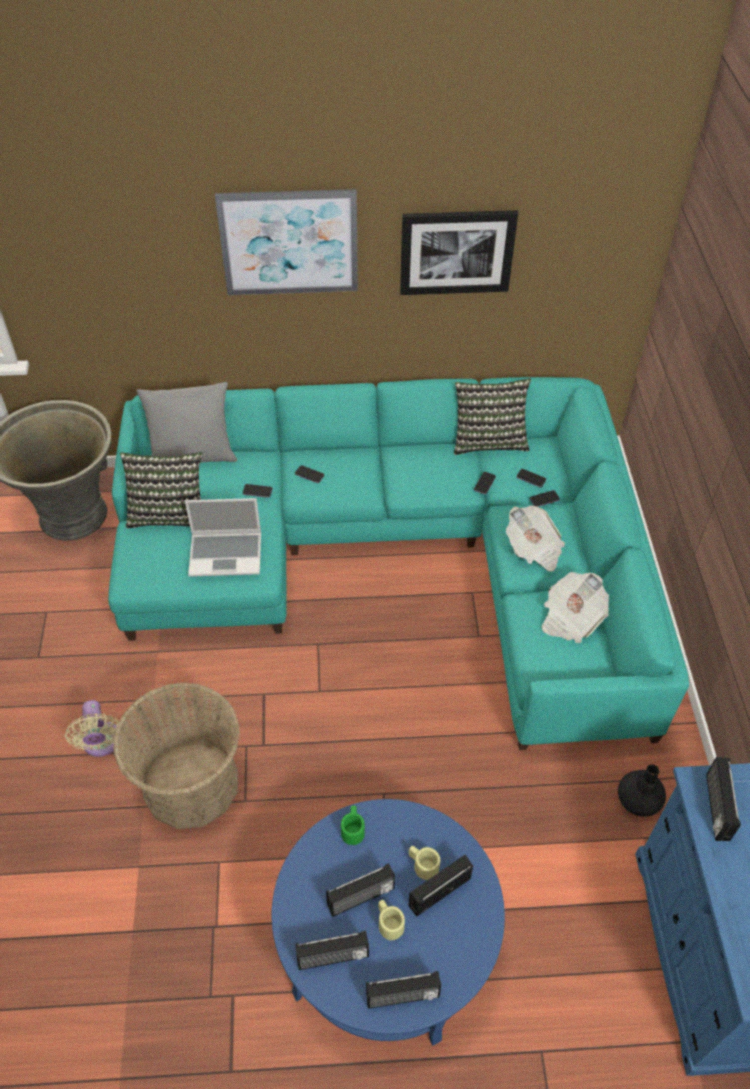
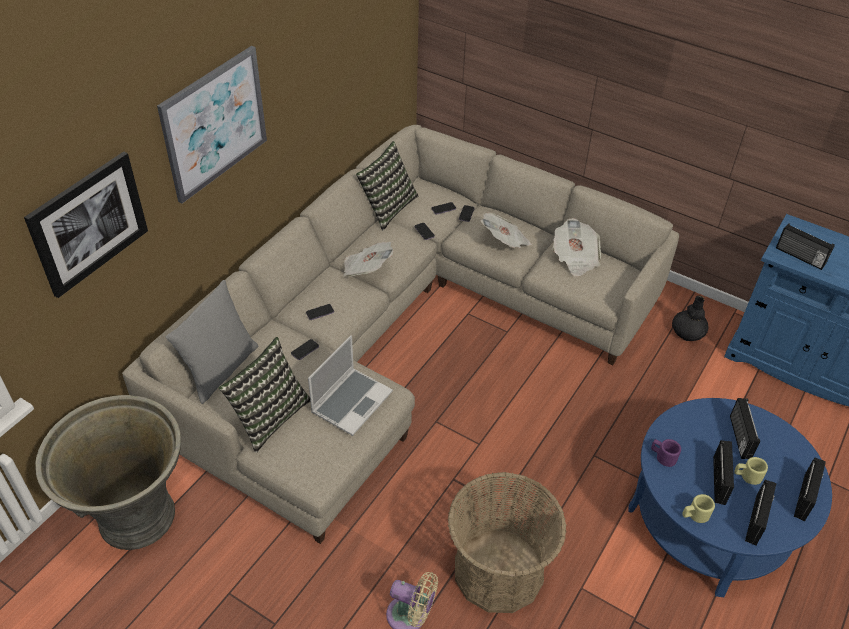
camera: 55 degrees left, 5 degrees down
(353, 829) = (663, 456): green mug -> purple mug
(392, 473) = (366, 269): none -> newspaper
(398, 556) = (399, 332): turquoise sofa -> beige sofa
(422, 865) = (714, 434): beige mug -> beige mug (695, 515)
(456, 252) = (316, 67): picture -> picture (88, 223)

